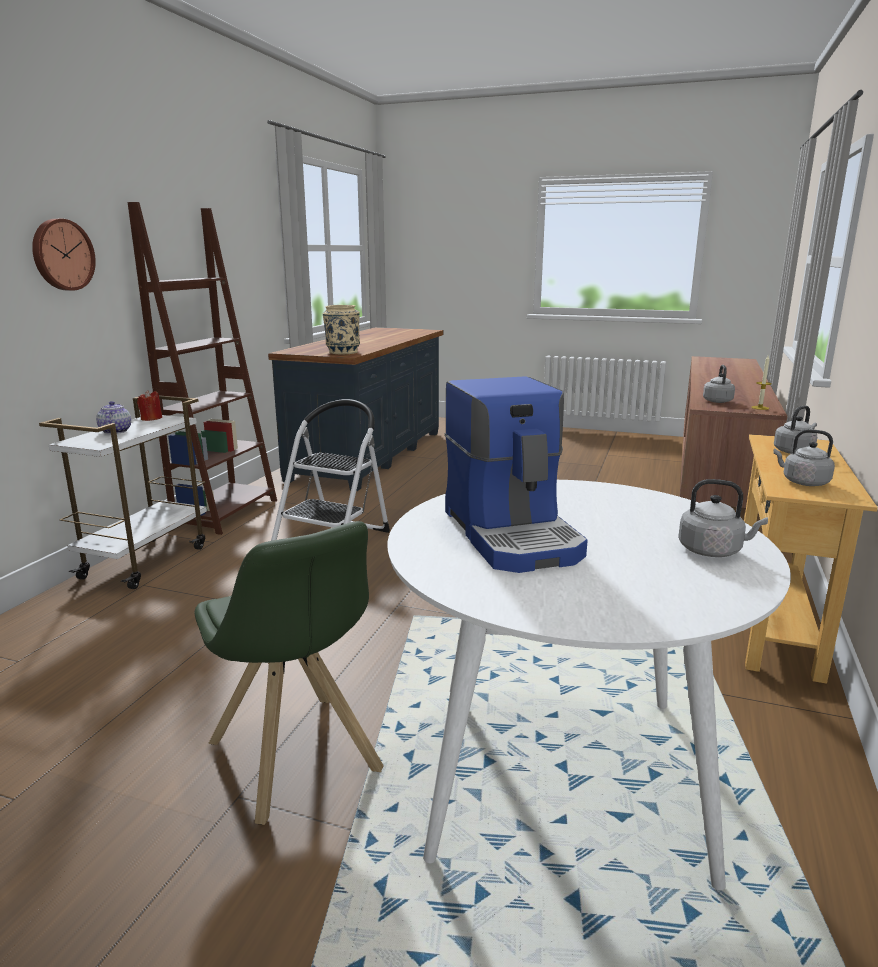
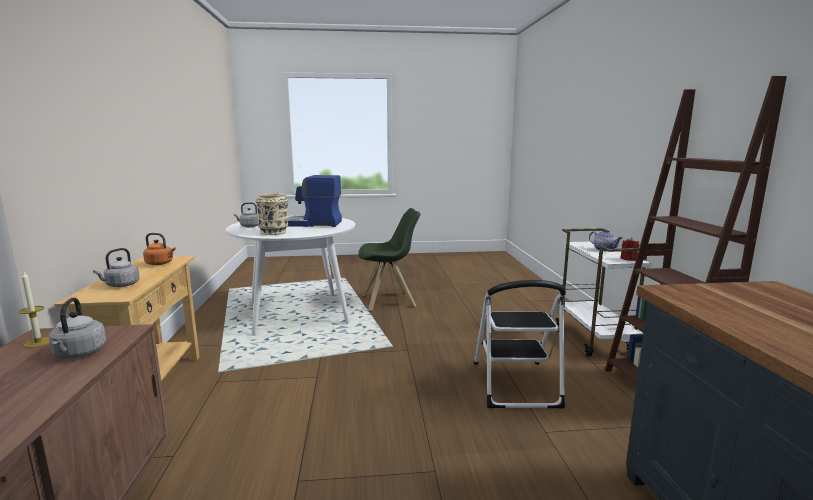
camera: 155 degrees right, 5 degrees down
(61, 255) = (645, 135): wall clock -> none
(296, 756) = (388, 301): green chair -> green chair turned 135 degrees clockwise
(342, 352) = (711, 298): beige vase -> beige vase (274, 232)
(514, 534) = (313, 224): coffee machine -> coffee machine turned 45 degrees counterclockwise
(802, 482) = (160, 263): grey kettle -> orange kettle

